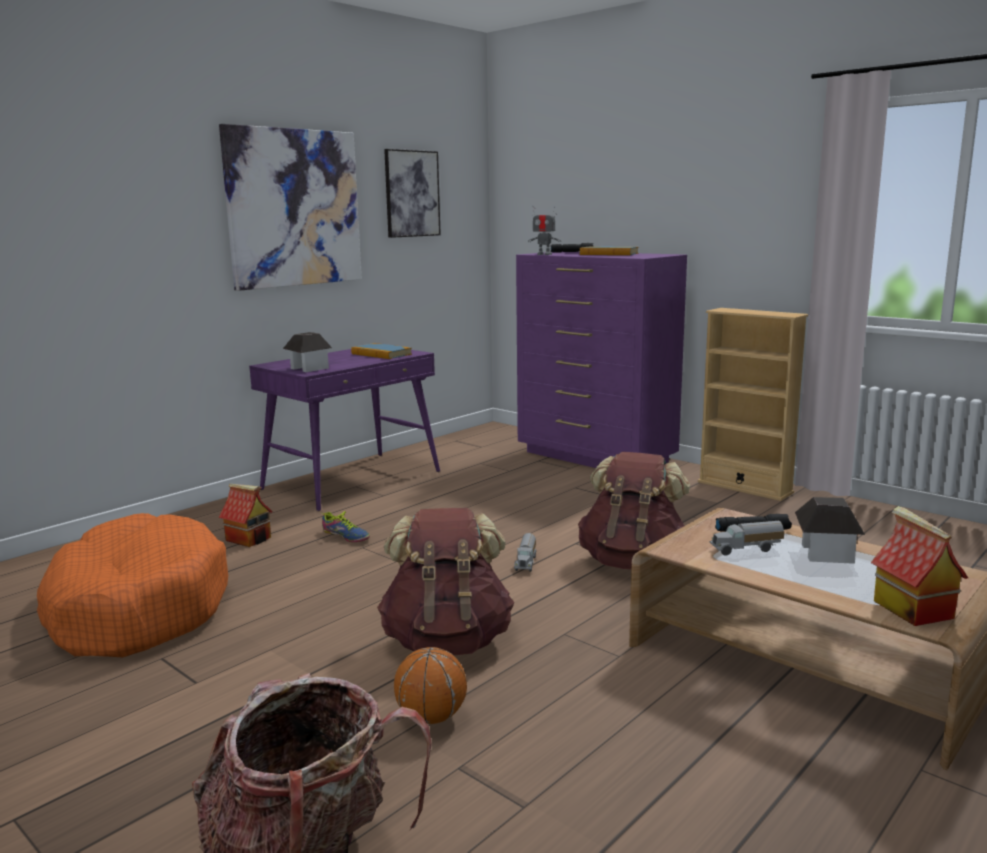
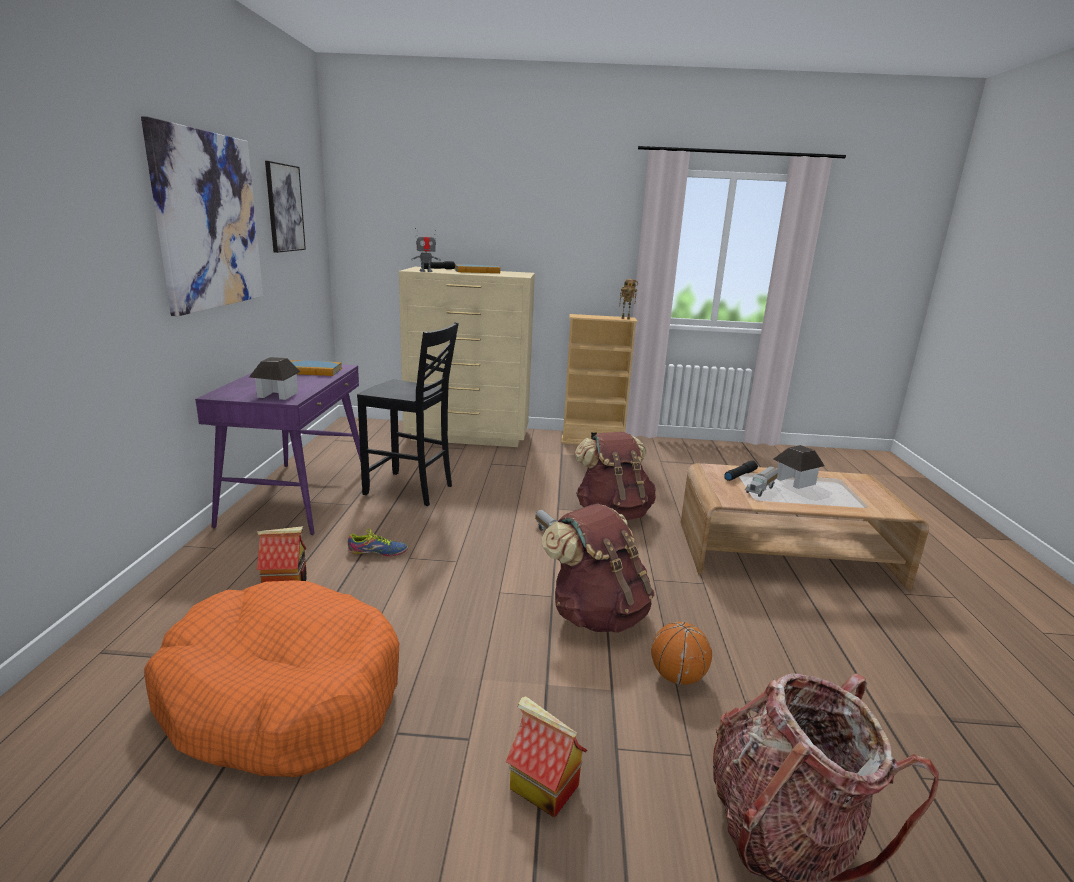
camera: 40 degrees left, 5 degrees up
(453, 494) = (410, 490): none -> black chair
(596, 457) = (468, 436): purple dresser -> beige dresser
(783, 314) = (626, 318): none -> toy robot
(911, 609) = (881, 505): toy house -> toy house (542, 787)

